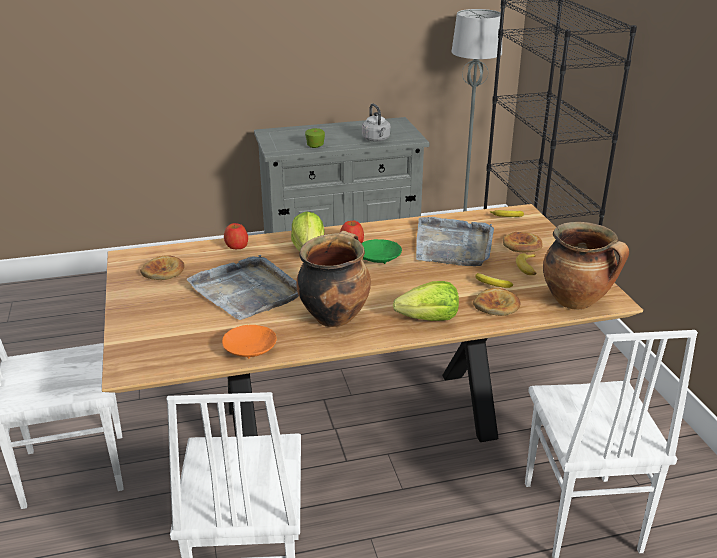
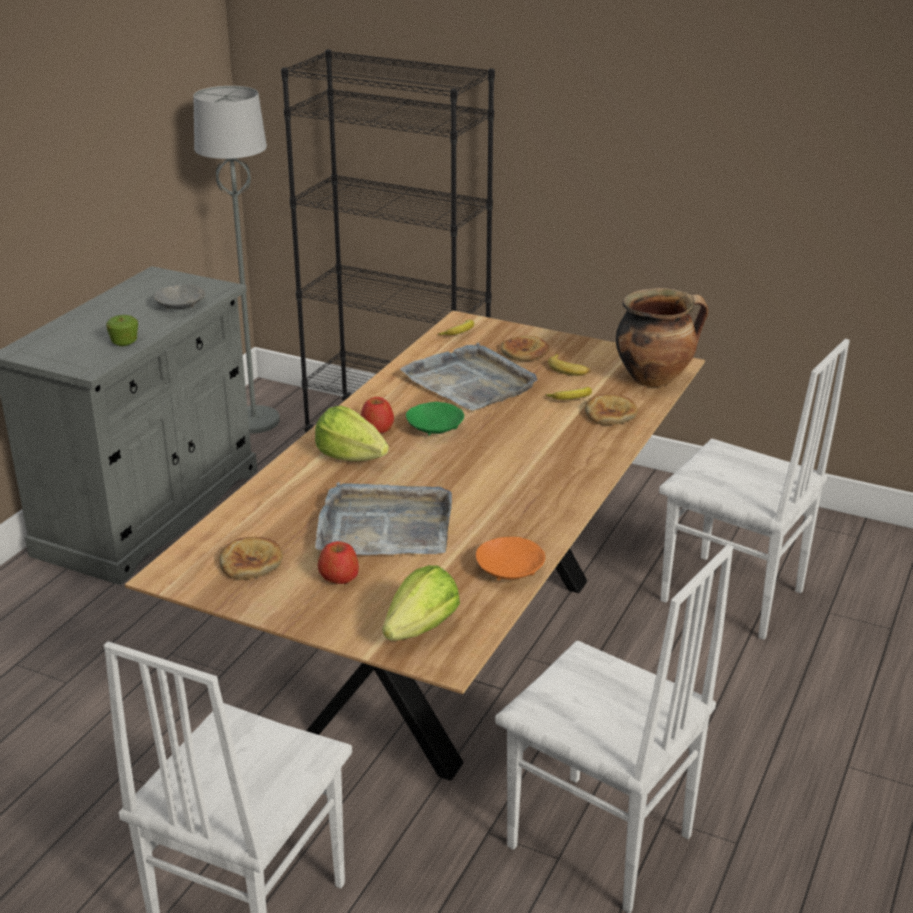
camera: 50 degrees left, 0 degrees up
(236, 246) = (267, 494): apple -> apple (339, 577)
(334, 316) = (511, 498): cooking pot -> none
(376, 139) = (181, 305): grey kettle -> grey bowl
(429, 319) = (587, 454): lettuce -> lettuce (421, 628)

